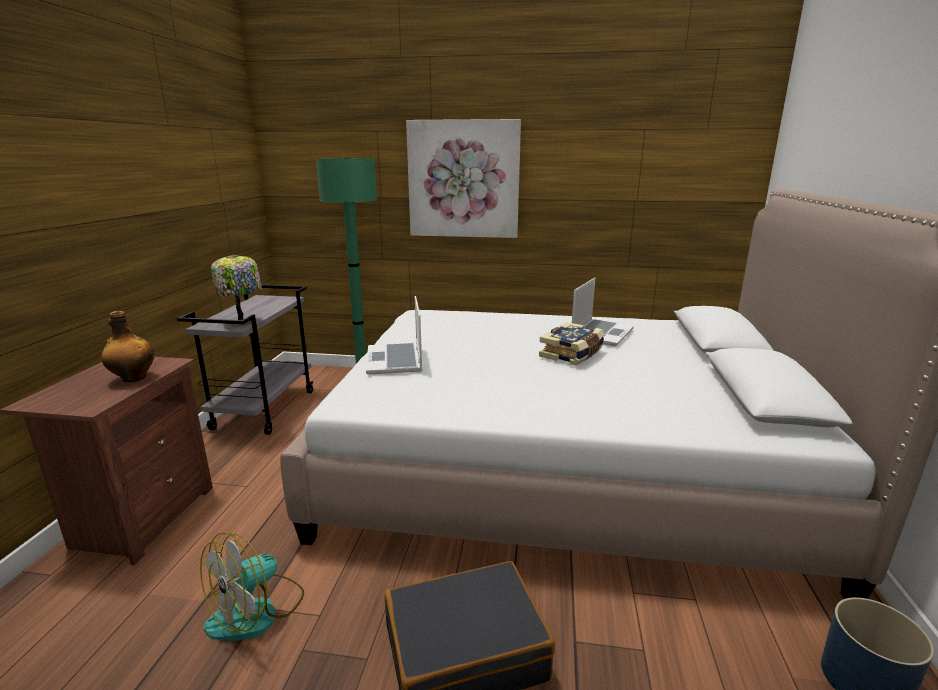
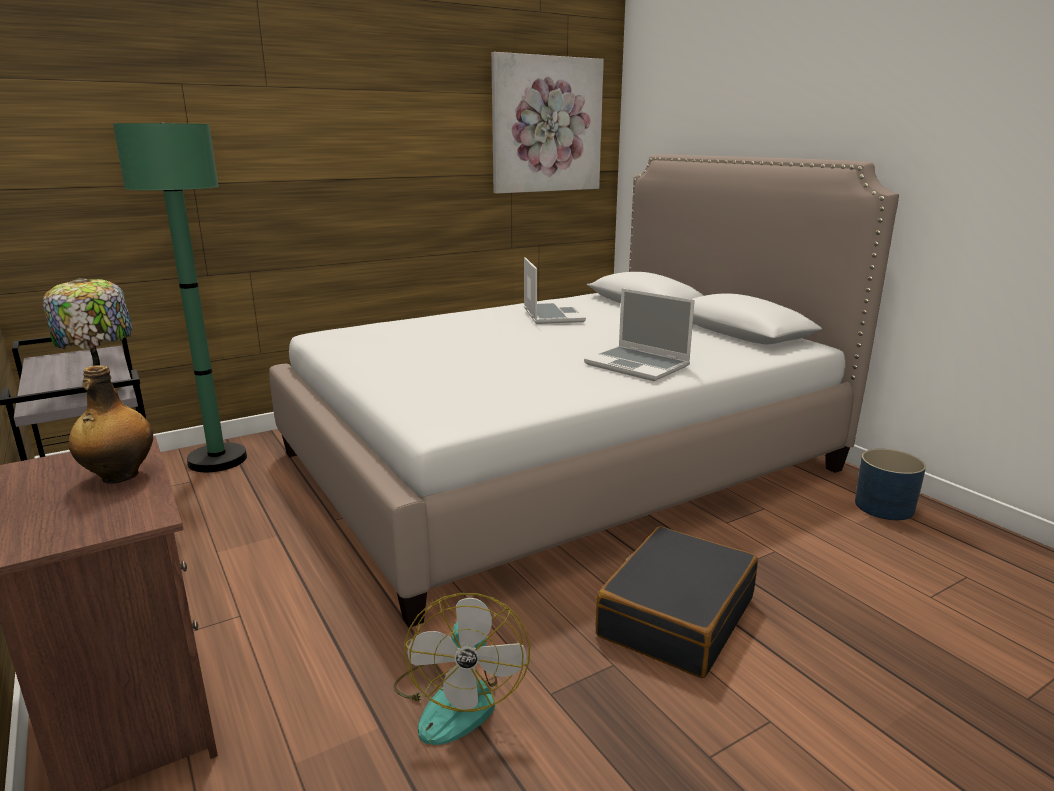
camera: 40 degrees left, 0 degrees up
(395, 360) = (407, 379): laptop -> laptop (638, 365)
(463, 179) = (319, 154): picture -> picture (547, 125)
(572, 354) = (562, 335): book -> none

